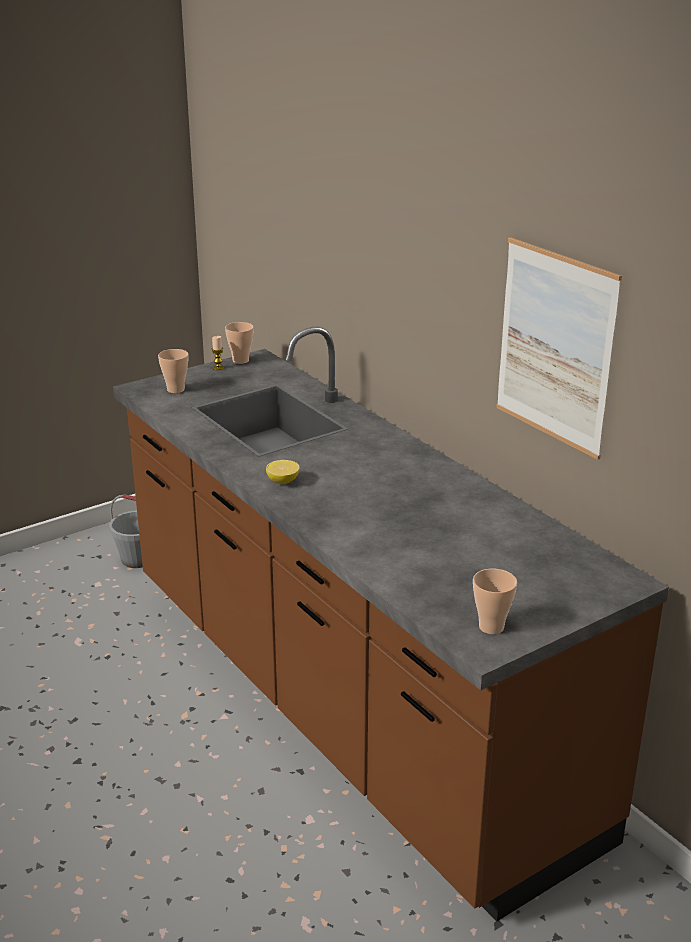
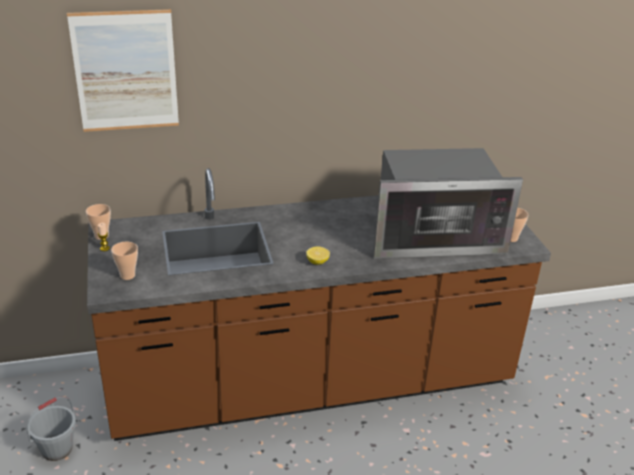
camera: 70 degrees left, 5 degrees up
(426, 554) = (433, 237): none -> microwave
(555, 347) = (405, 99): picture -> picture (125, 71)

